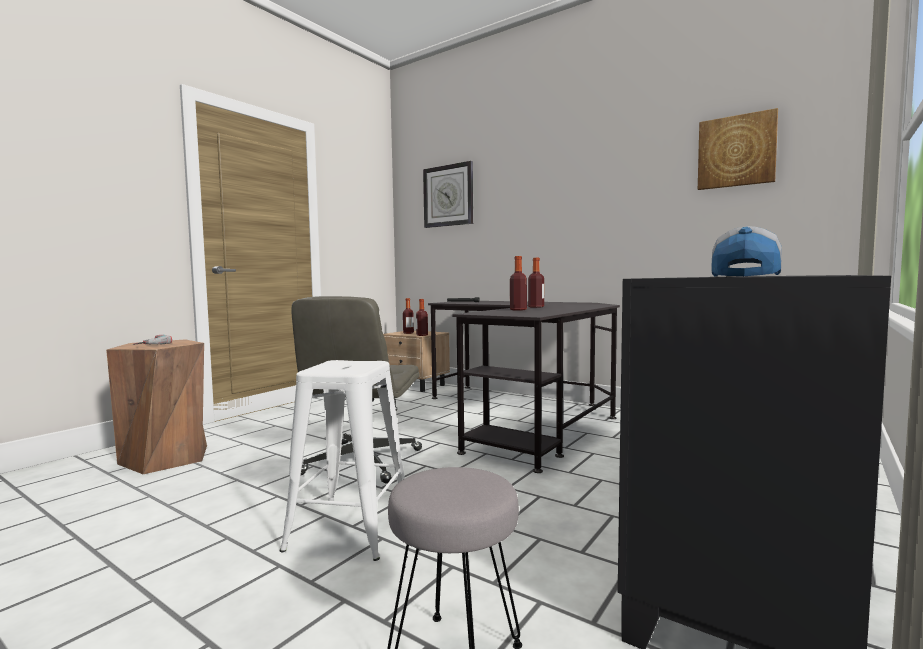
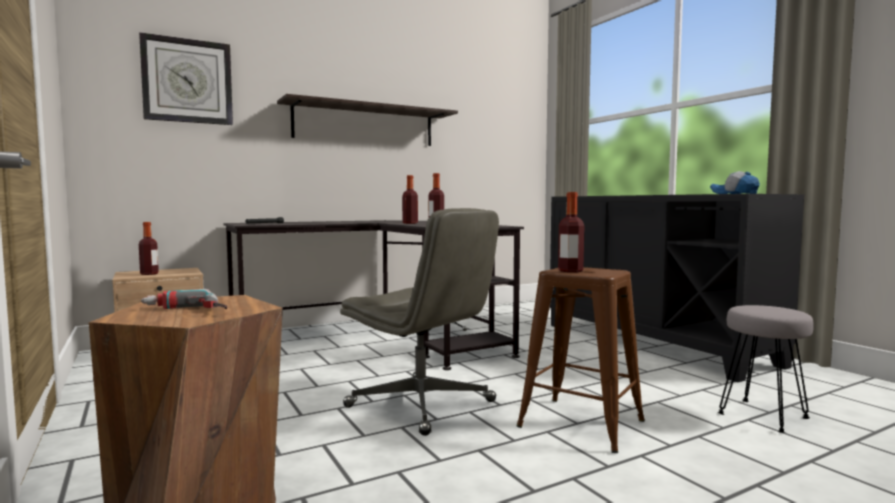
camera: 65 degrees left, 0 degrees up
(351, 527) = (580, 423): white stool -> brown stool
(422, 335) = (191, 273): bottle -> bottle (570, 271)
(579, 205) = (365, 125): none -> shelf
(736, 151) = (478, 106): picture -> none

